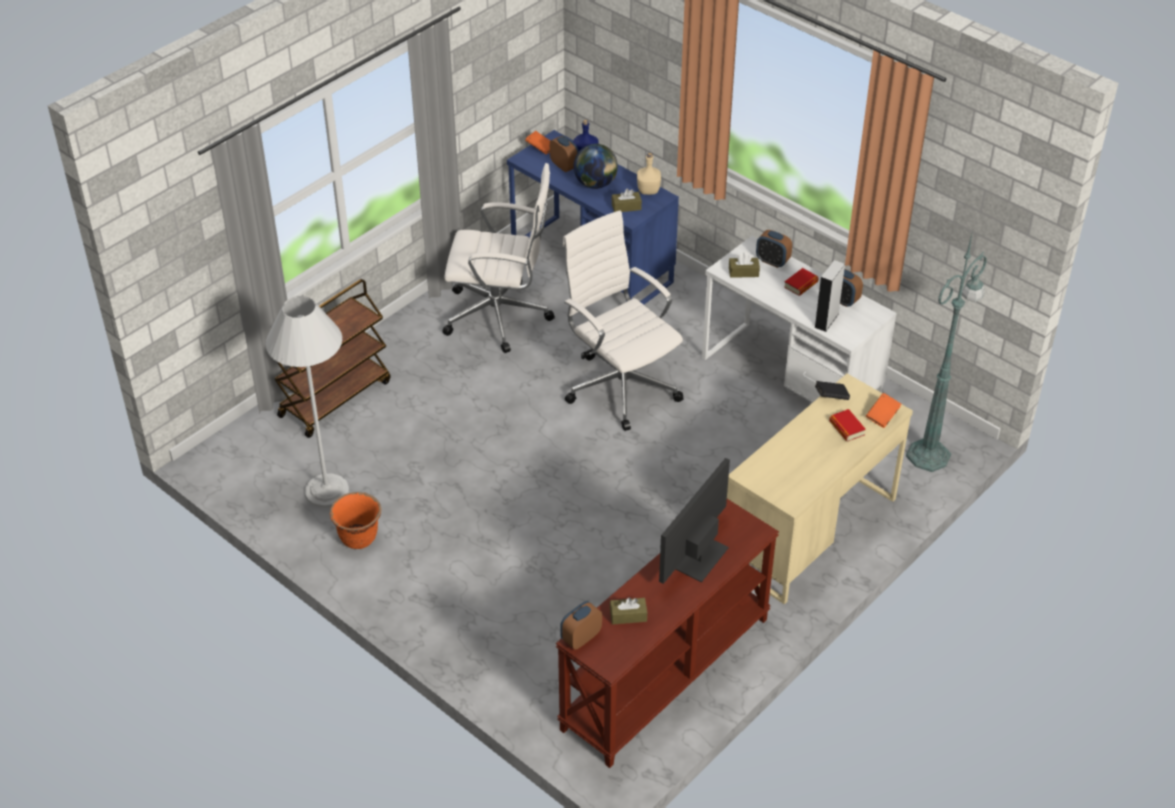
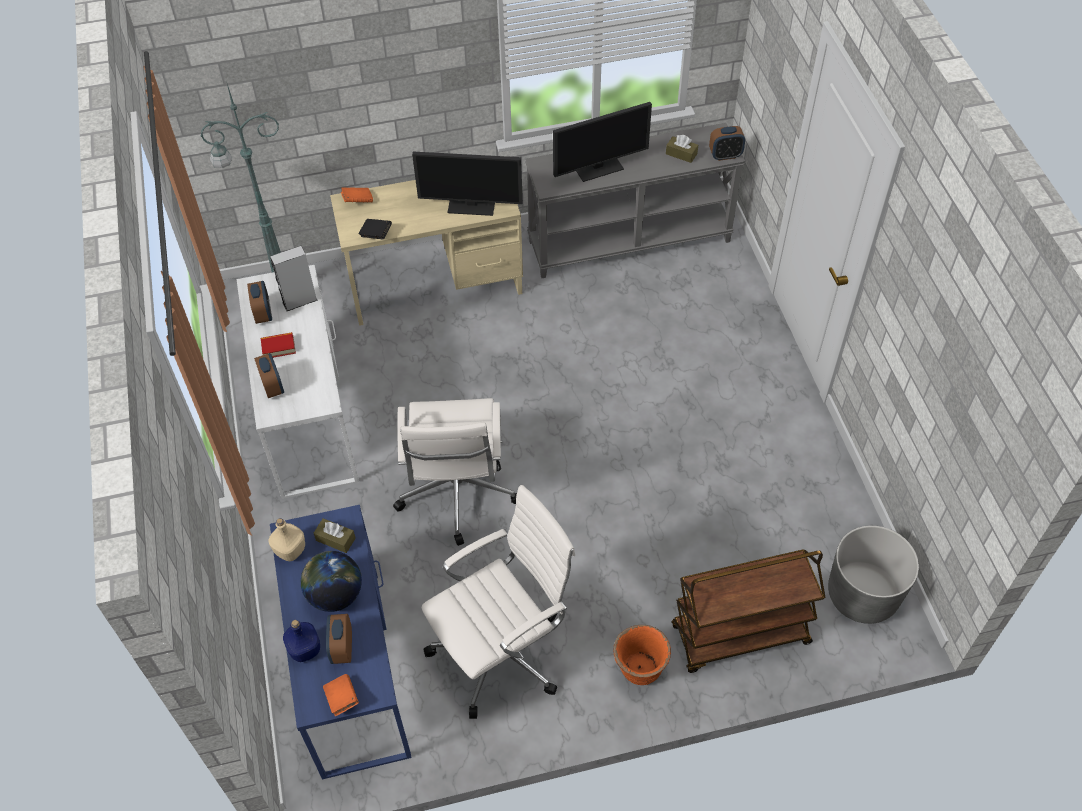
camera: 145 degrees left, 10 degrees up
(252, 466) = (862, 594): none -> grey planter
(327, 491) = (802, 525): white floor lamp -> none
(359, 538) = (796, 461): orange planter -> orange planter (640, 669)
(500, 316) = (502, 651): white office chair -> white office chair turned 105 degrees clockwise
(666, 674) = (629, 240): brown console table -> grey console table
(743, 272) = (311, 389): brown tissue box -> none
(779, 463) = (472, 204): none -> monitor
(846, 428) = (394, 205): book -> none

